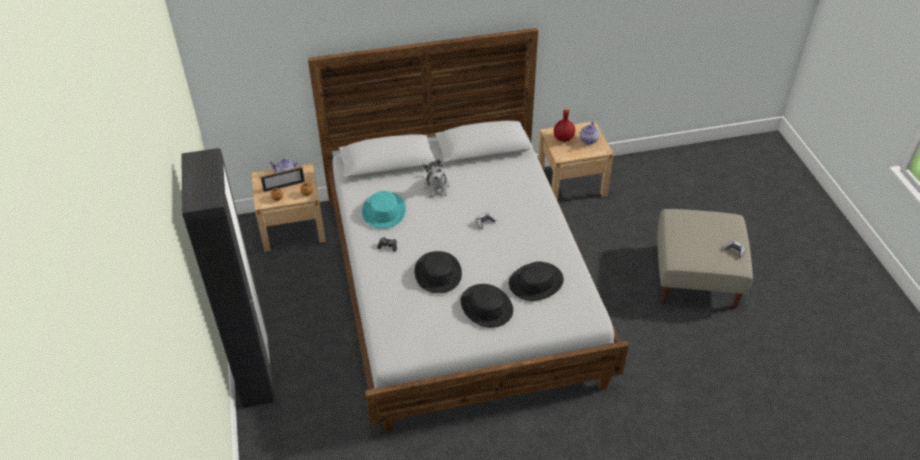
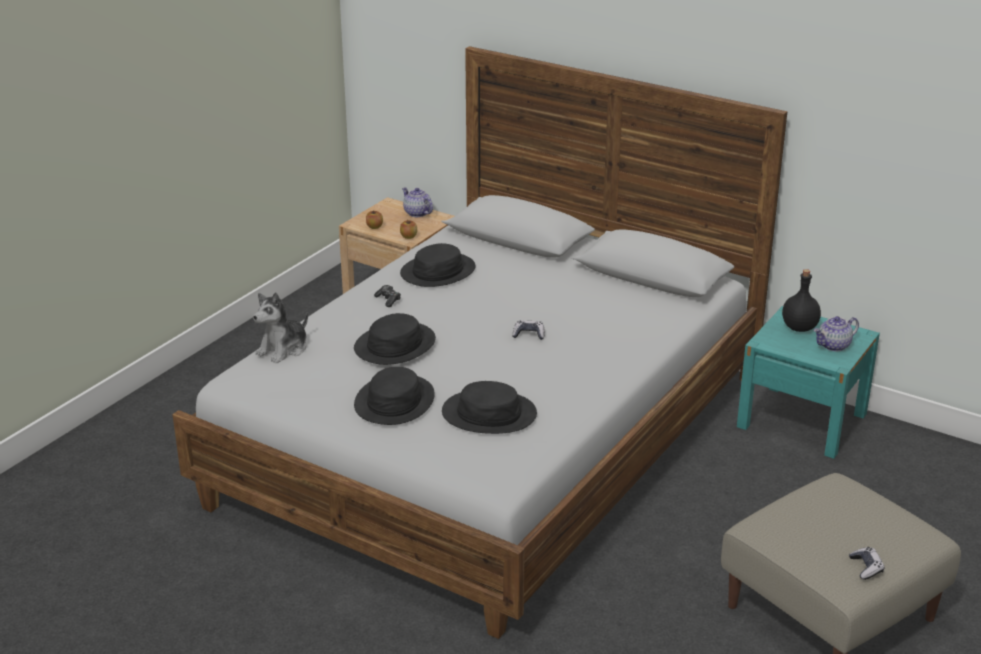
camera: 45 degrees right, 15 degrees down
(257, 375) = (175, 388): black wardrobe -> none
(284, 186) = (397, 221): picture frame -> none
(384, 211) = (438, 271): turquoise hat -> black hat
(437, 187) = (532, 280): plush toy -> plush toy (284, 350)
(563, 138) = (798, 328): red bottle -> black bottle
(571, 183) = (802, 420): beige nightstand -> turquoise nightstand

